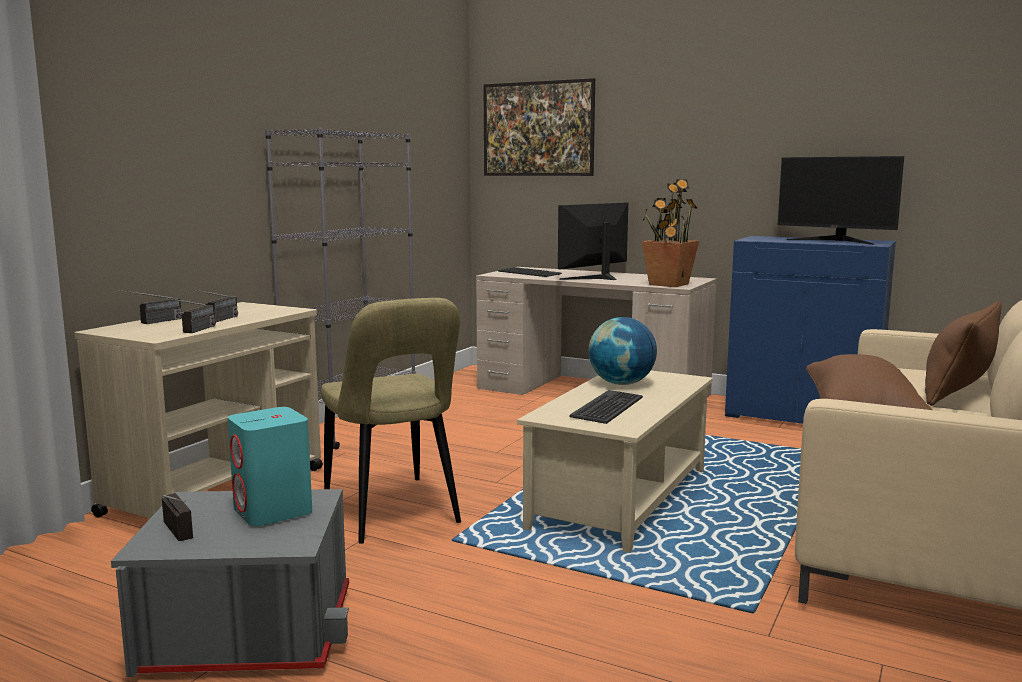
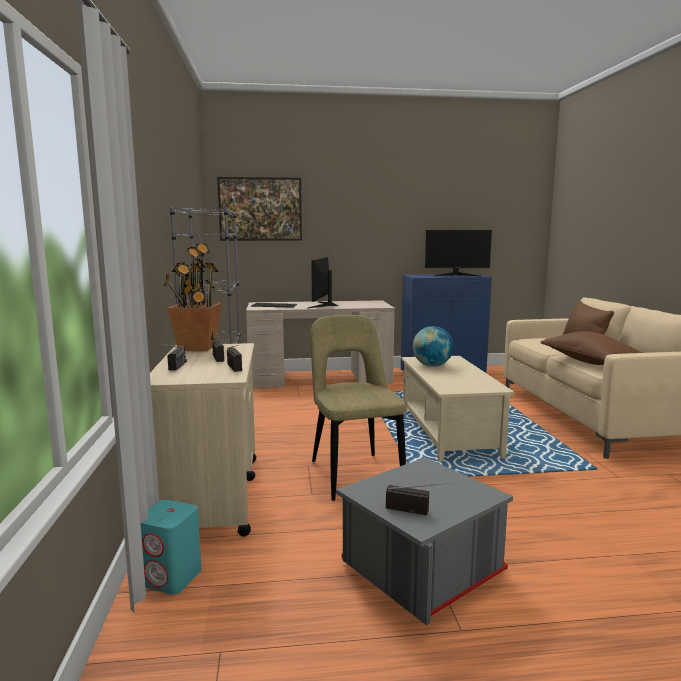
camera: 35 degrees left, 0 degrees up
(273, 511) = (427, 481): turquoise speaker -> turquoise speaker (172, 577)
(393, 512) = (354, 473): beige chair -> beige chair turned 135 degrees counterclockwise
(608, 407) = (461, 379): keyboard -> none
(668, 284) = (374, 306): potted plant -> potted plant (196, 348)

